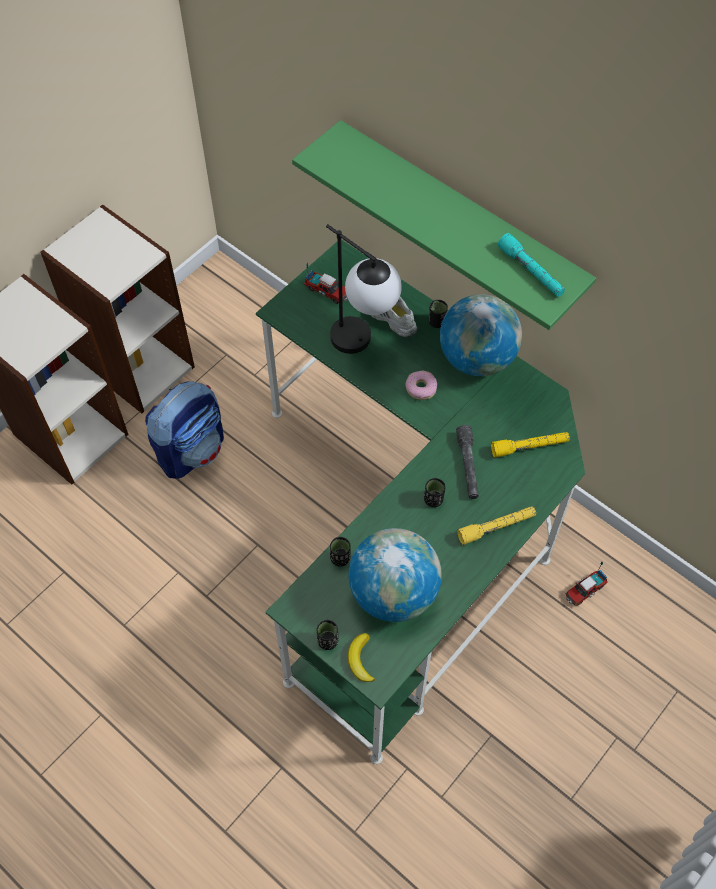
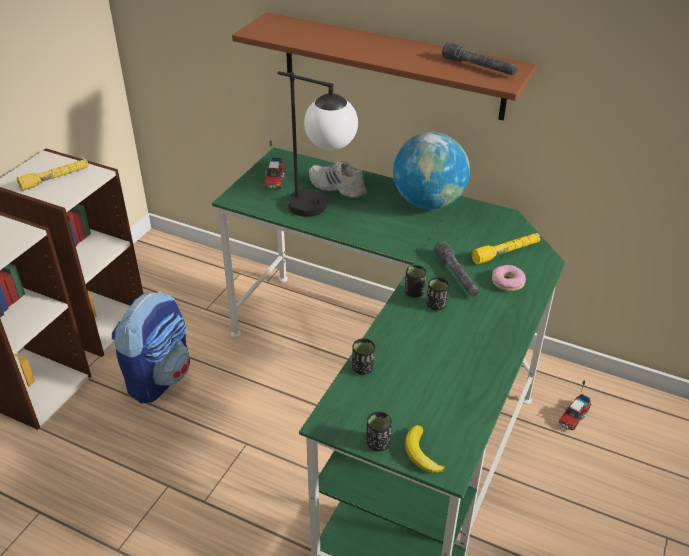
camera: 15 degrees left, 20 degrees down
(327, 291) = (275, 180): toy truck -> toy truck turned 75 degrees clockwise
(393, 592) = (430, 386): globe -> none
(421, 388) = (387, 229): donut -> donut (507, 282)
(437, 322) = (382, 185): black cup -> black cup (414, 293)
(459, 218) = (392, 66): green shelf -> brown shelf
(496, 527) = (507, 315): yellow flashlight -> yellow flashlight (55, 179)
(531, 271) = (479, 67): turquoise flashlight -> grey flashlight

